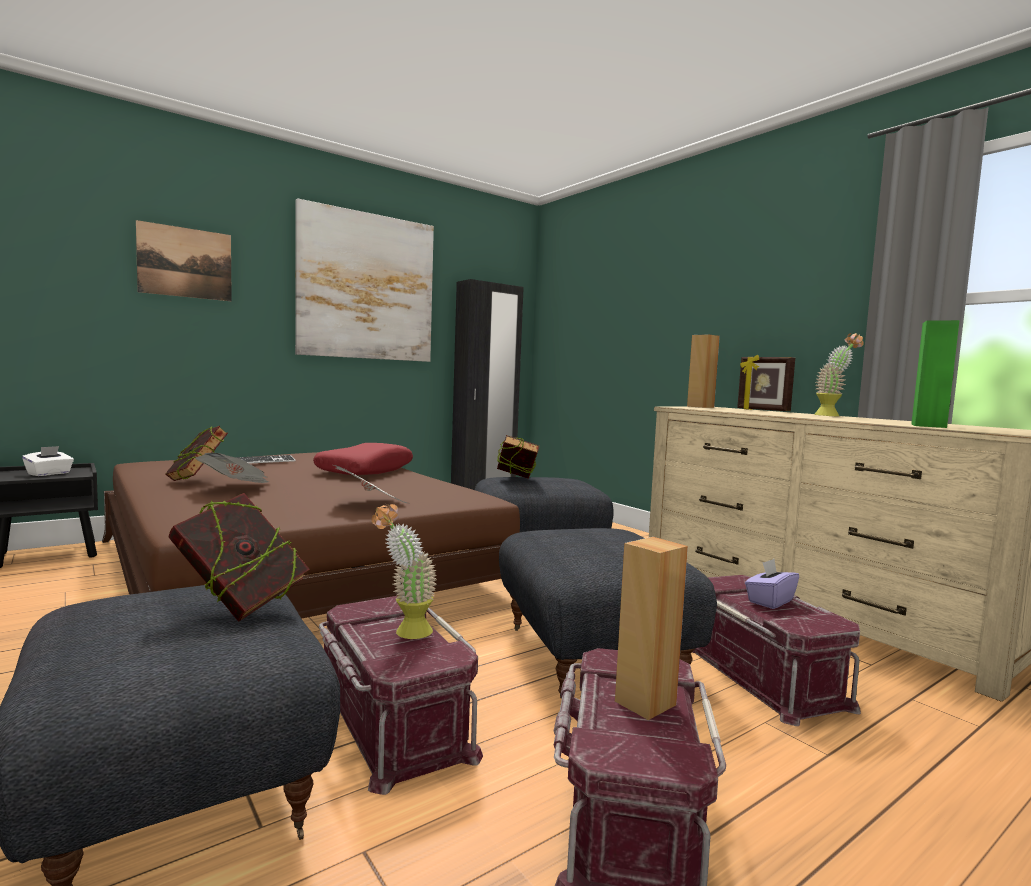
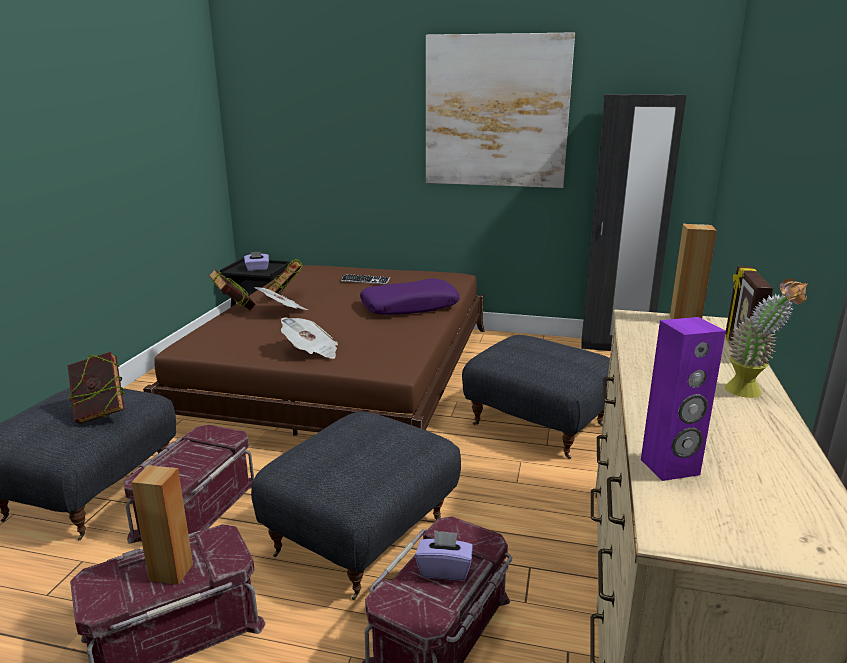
camera: 50 degrees right, 15 degrees up
(49, 474) = (257, 269): white tissue box -> purple tissue box
(185, 262) = (342, 109): picture -> none
(365, 471) = (409, 307): red pillow -> purple pillow
(404, 633) = (194, 459): potted plant -> none
(516, 480) = (519, 347): book -> book (234, 310)
(929, 426) = (670, 467): green speaker -> purple speaker

